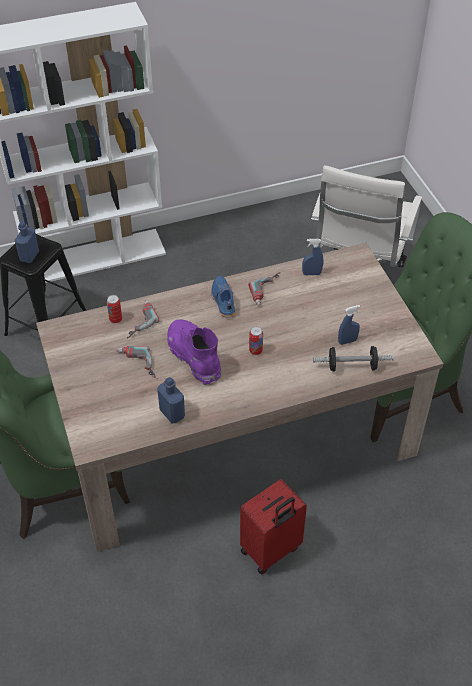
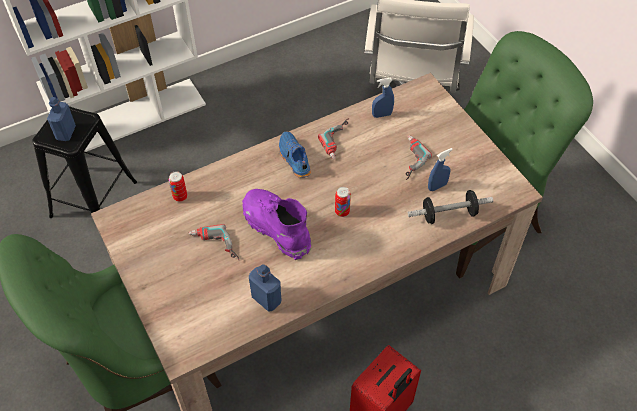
camera: 10 degrees left, 5 degrees up
(138, 320) = (205, 195): power drill -> power drill (408, 159)

